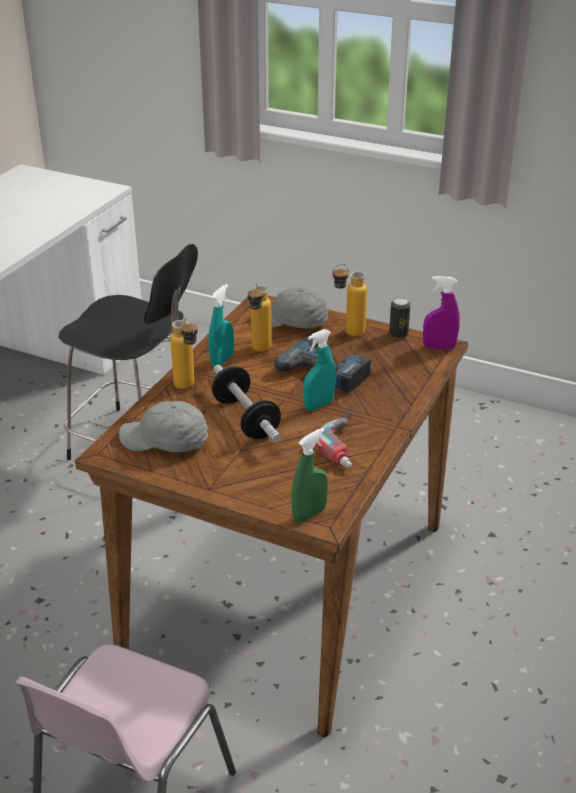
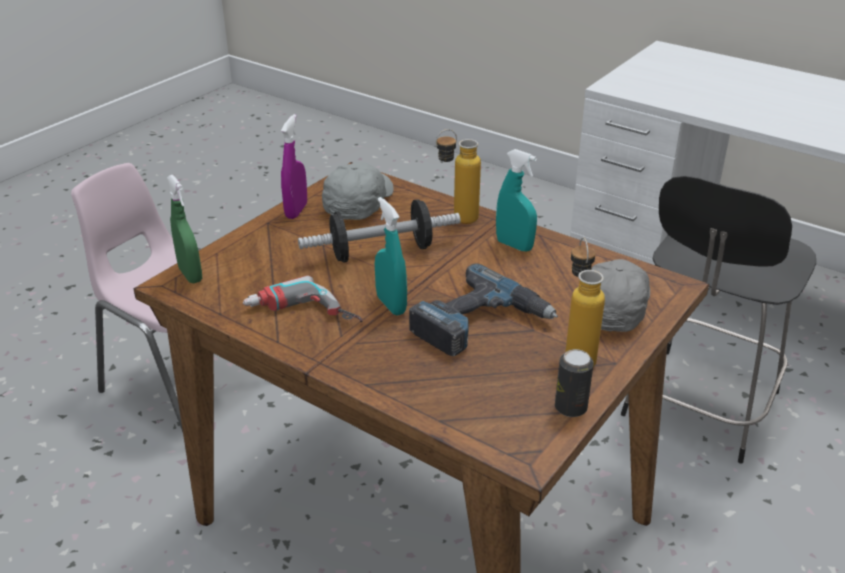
camera: 100 degrees right, 0 degrees up
(259, 351) = (532, 273): bottle -> none
(439, 347) = (523, 447): purple spray bottle -> purple spray bottle (296, 211)

